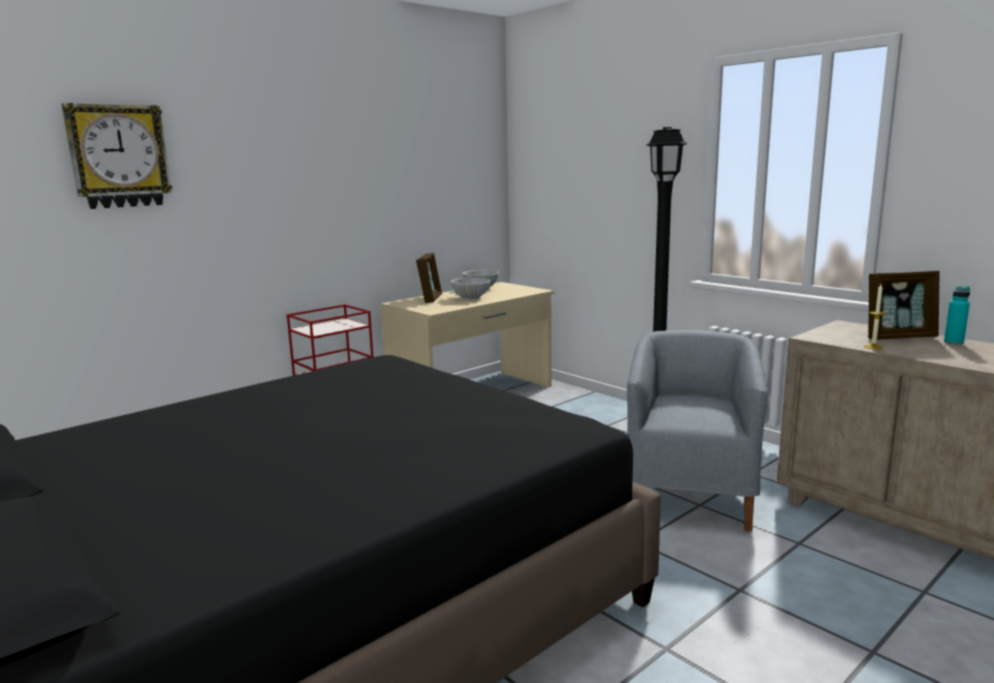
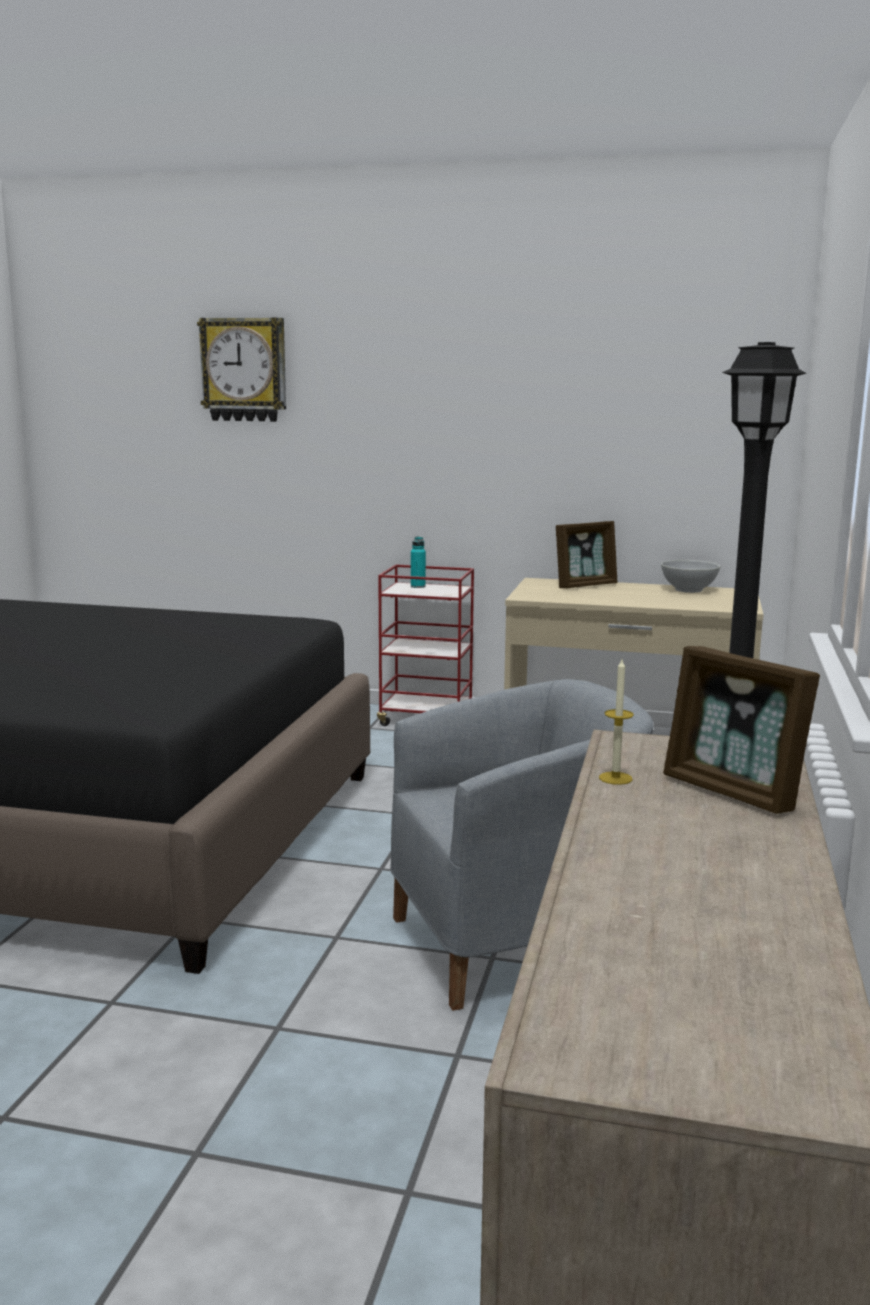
camera: 55 degrees right, 0 degrees up
(471, 298) = (625, 595): white bowl -> none
(953, 342) = (763, 831): turquoise bottle -> turquoise bottle (418, 586)

